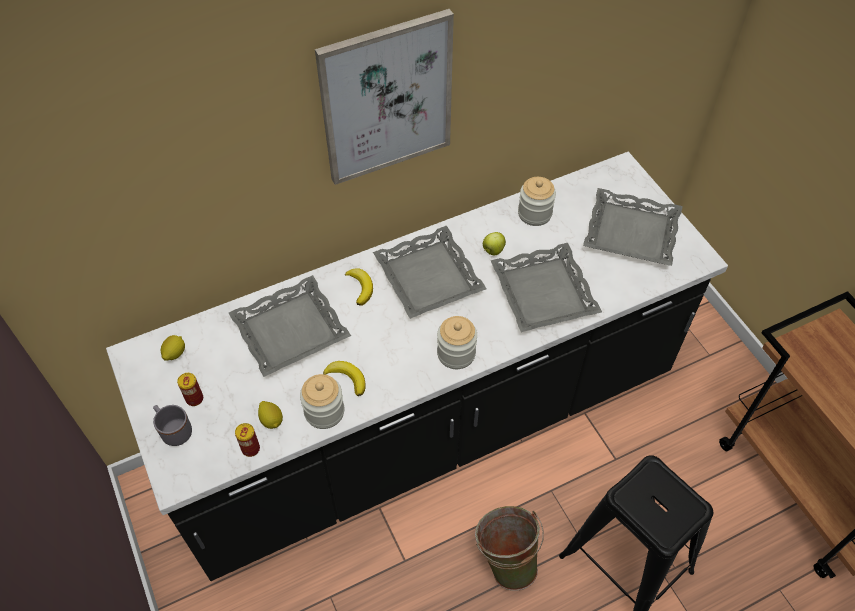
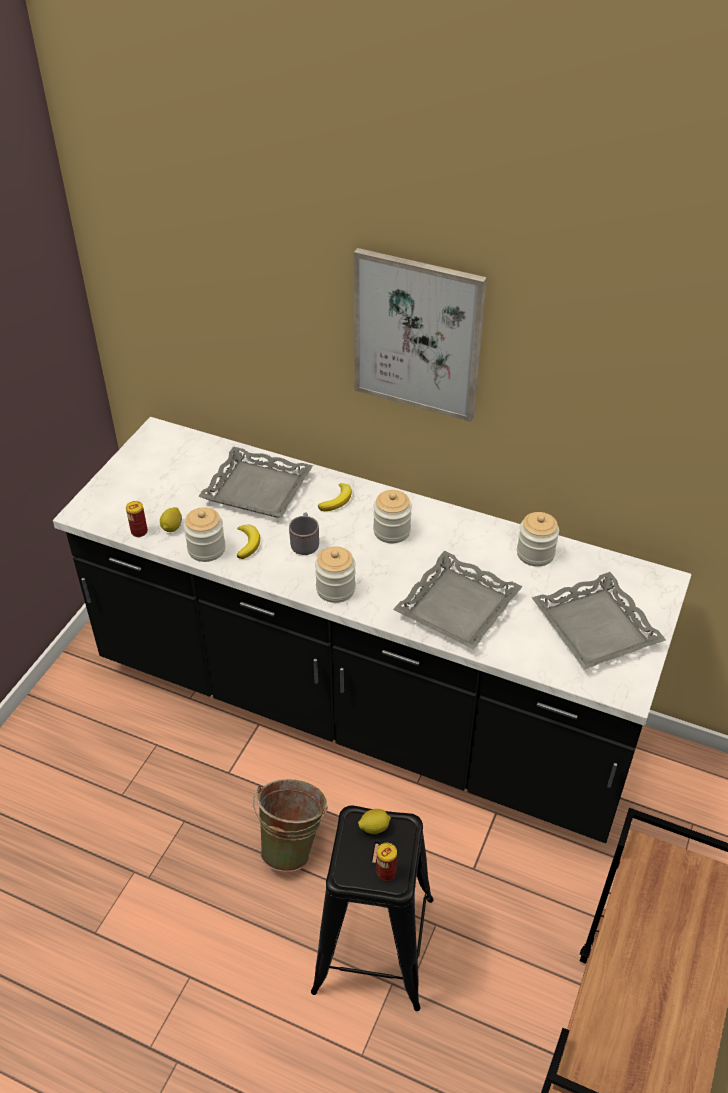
camera: 50 degrees right, 10 degrees down
(174, 354) = (178, 448): lemon -> lemon (374, 827)
(174, 430) = (118, 487): grey mug -> grey mug (305, 543)
(194, 399) = (152, 480): can -> can (386, 872)
(429, 277) = (391, 531): grey tray -> jar
(493, 251) = (463, 551): apple -> none

